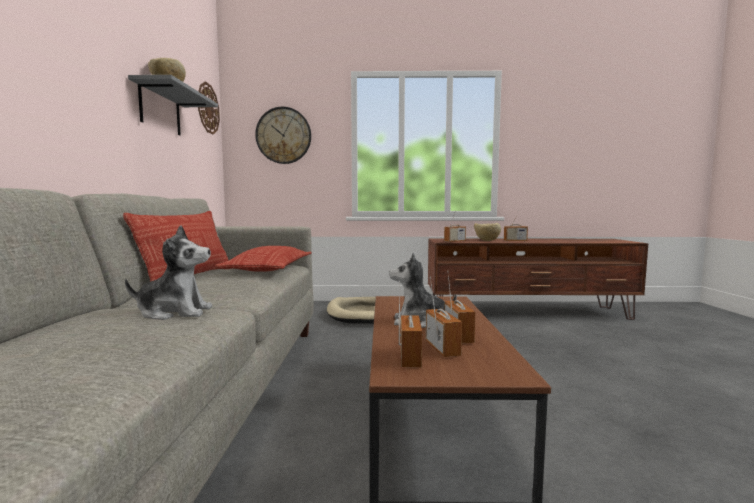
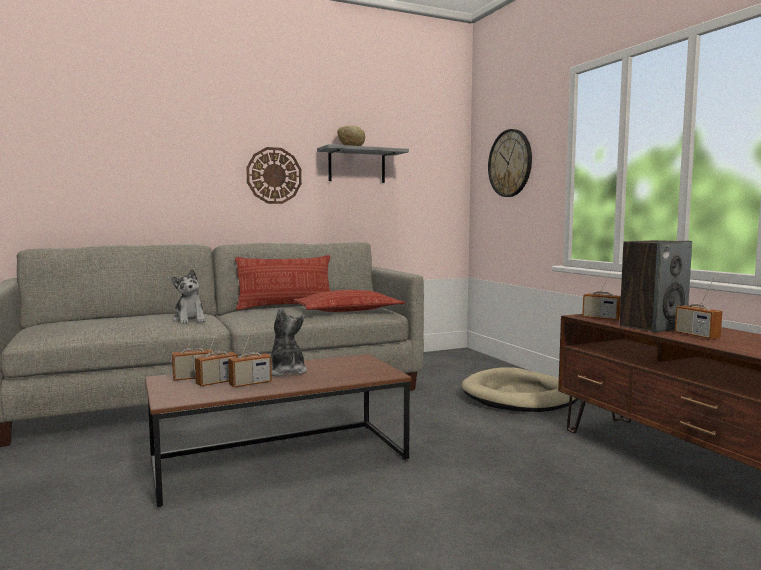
camera: 65 degrees right, 0 degrees up
(208, 108) = (440, 146): wall clock -> wall clock (274, 175)
(486, 241) = (652, 326): beige bowl -> speaker

